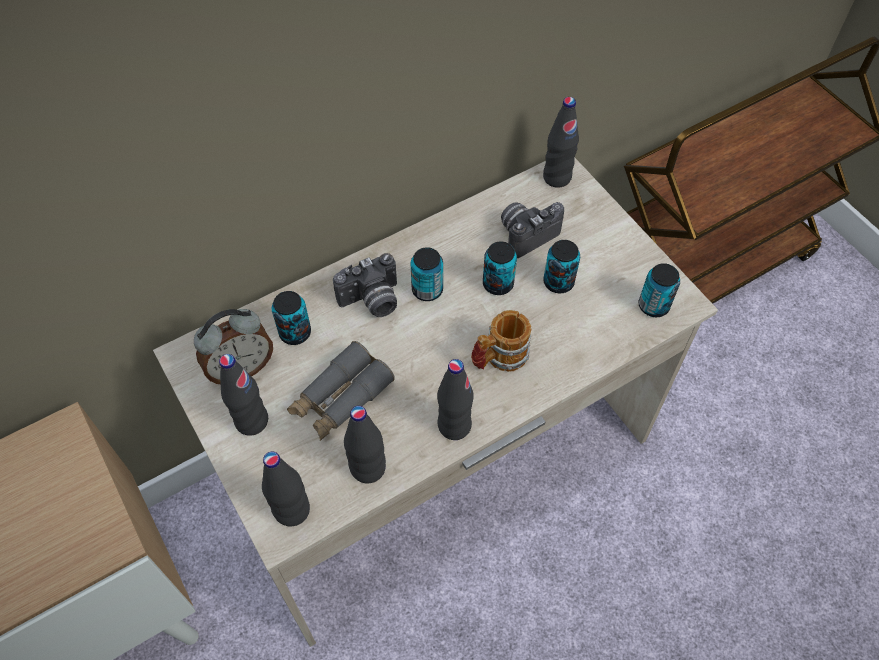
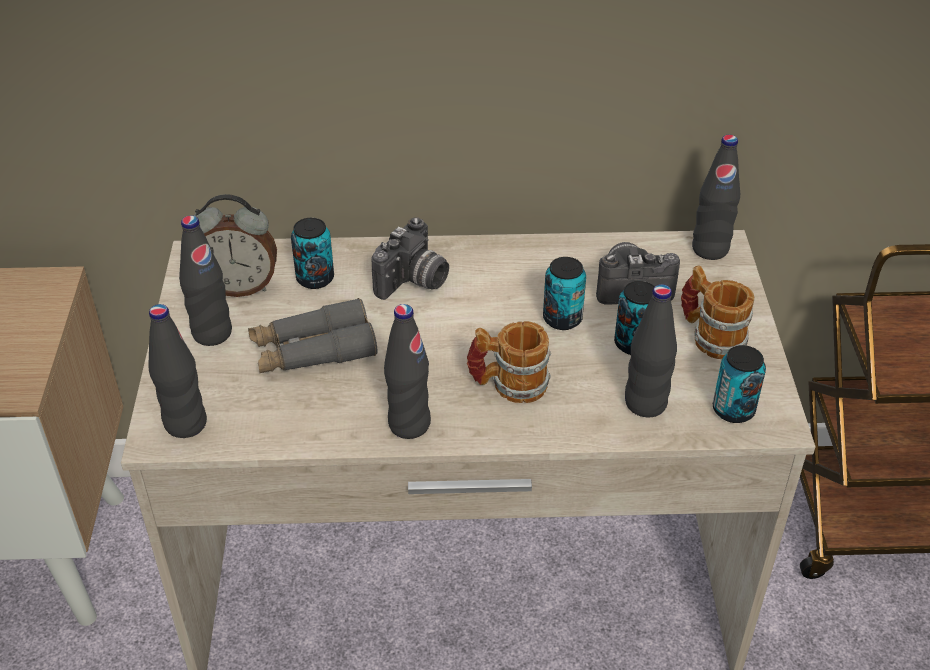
camera: 30 degrees right, 15 degrees down
(368, 468) = (289, 422): black bottle -> black bottle (645, 403)
(372, 301) = (414, 282): camera -> camera turned 60 degrees counterclockwise
(427, 290) = (480, 295): can -> none
(602, 252) = (710, 336): none -> mug

